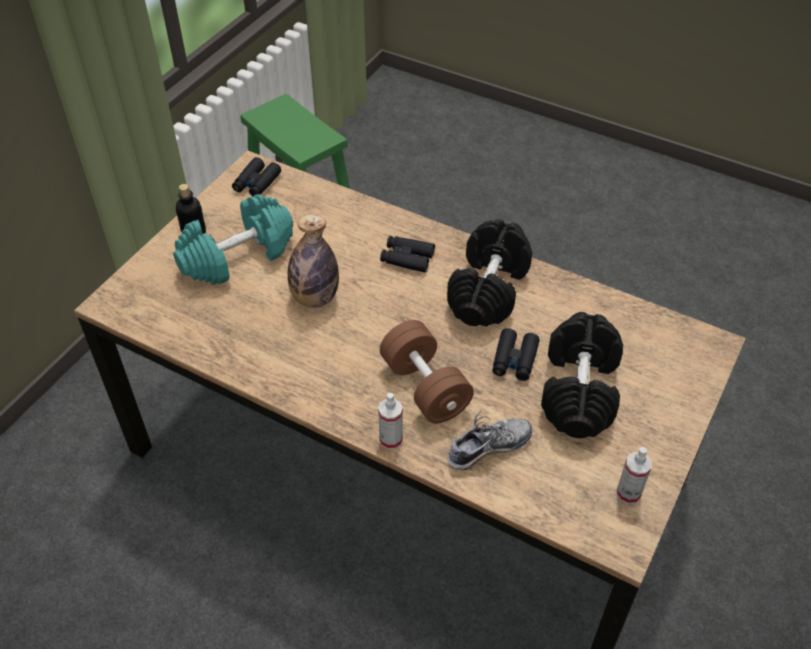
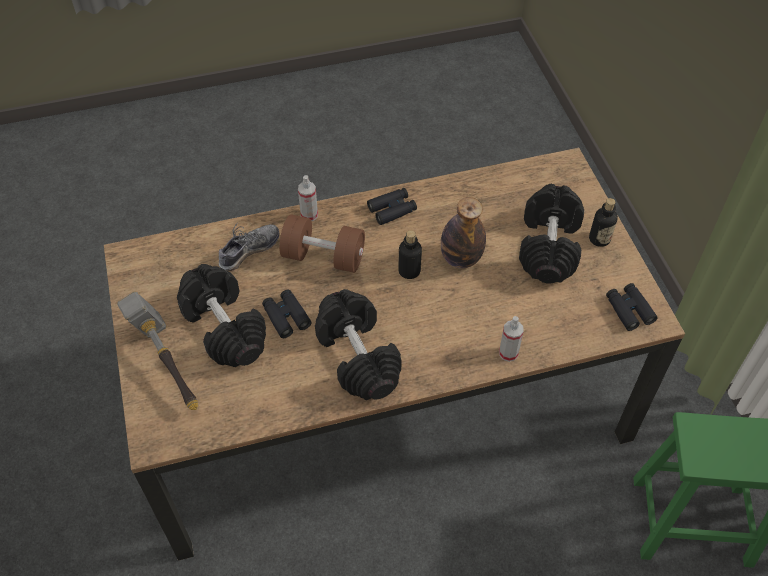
camera: 135 degrees right, 5 degrees up
(237, 257) = (548, 246): turquoise dumbbell -> black dumbbell
(368, 320) = (409, 271): none -> bottle
(407, 258) = (442, 336): black binoculars -> black binoculars (392, 210)
(488, 448) = (249, 251): shoe -> shoe turned 150 degrees counterclockwise
(628, 493) = (143, 285): spray bottle -> spray bottle (508, 353)
(658, 395) = (168, 364): none -> hammer

